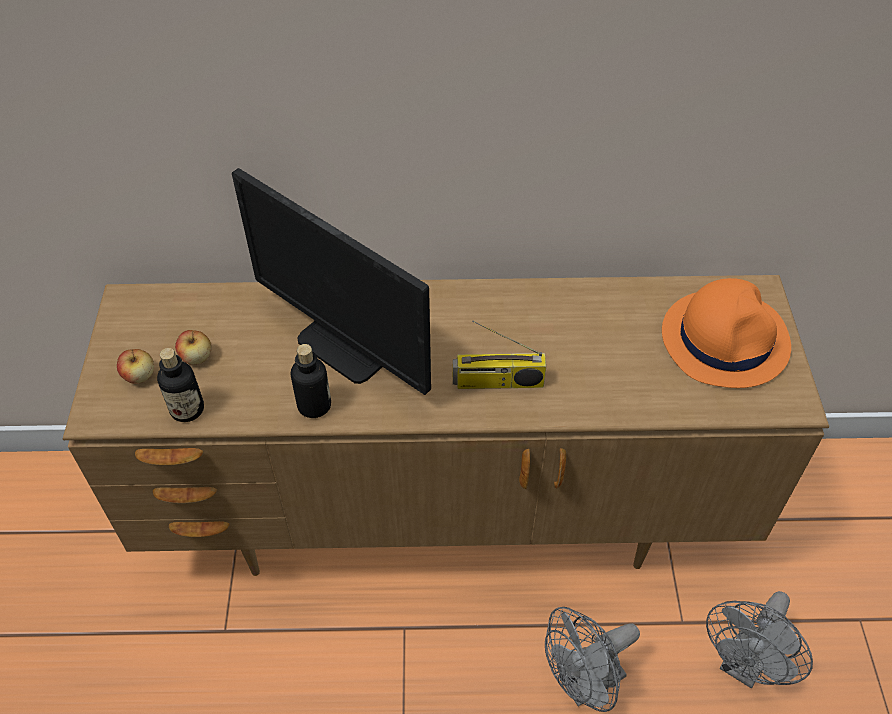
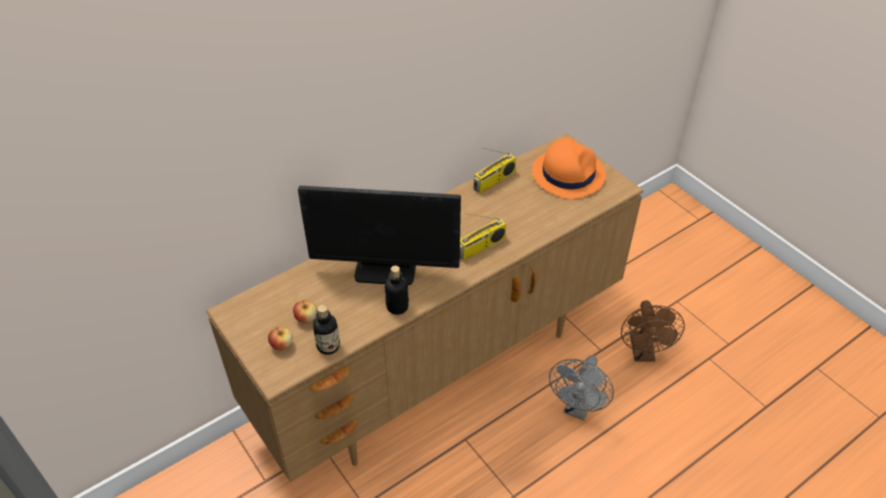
camera: 35 degrees left, 5 degrees down
(602, 296) = (494, 181): none -> radio
(743, 665) = (643, 353): grey fan -> brown fan

